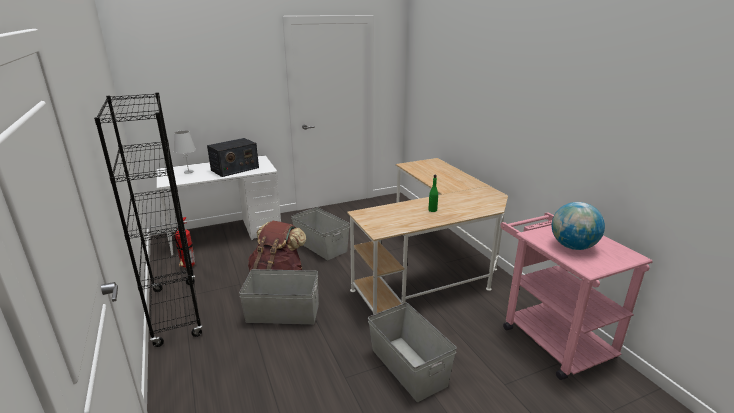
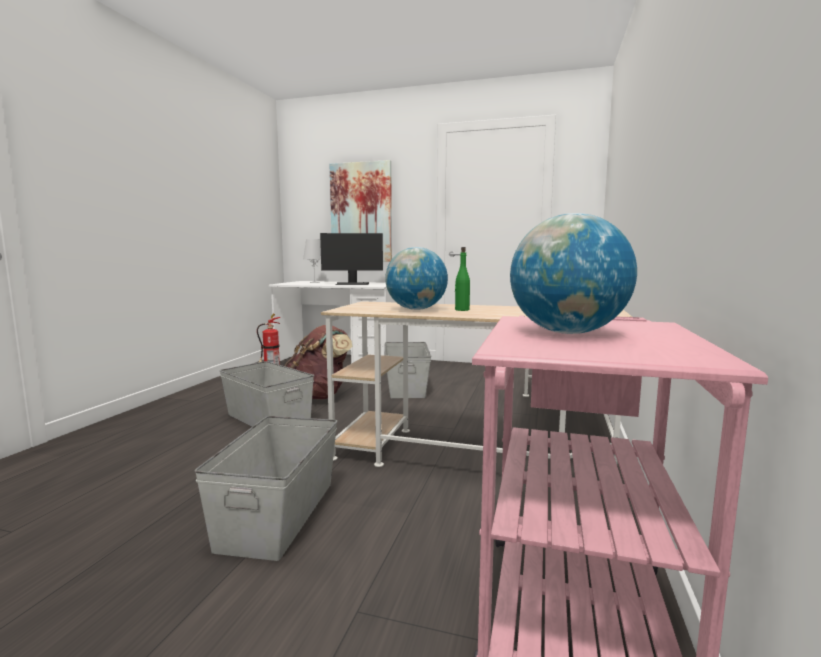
camera: 40 degrees right, 15 degrees down
(176, 312) = (203, 392): black bookcase -> none
(216, 97) = (361, 212): none -> picture
(234, 169) = (352, 284): radio -> monitor
(411, 217) = (416, 309): none -> globe

